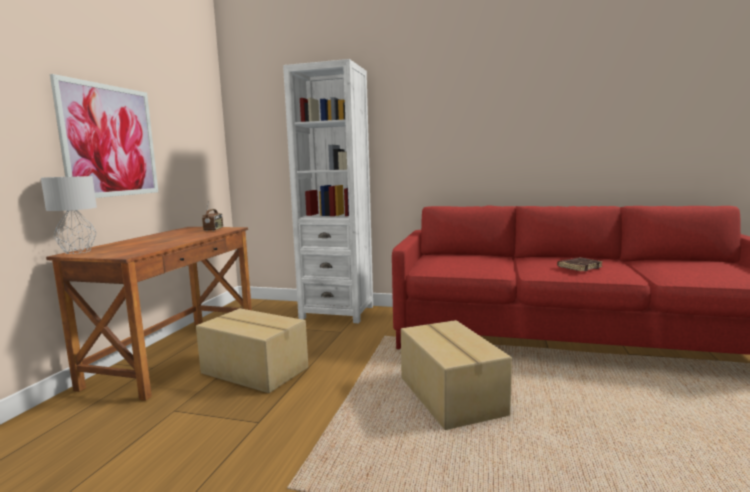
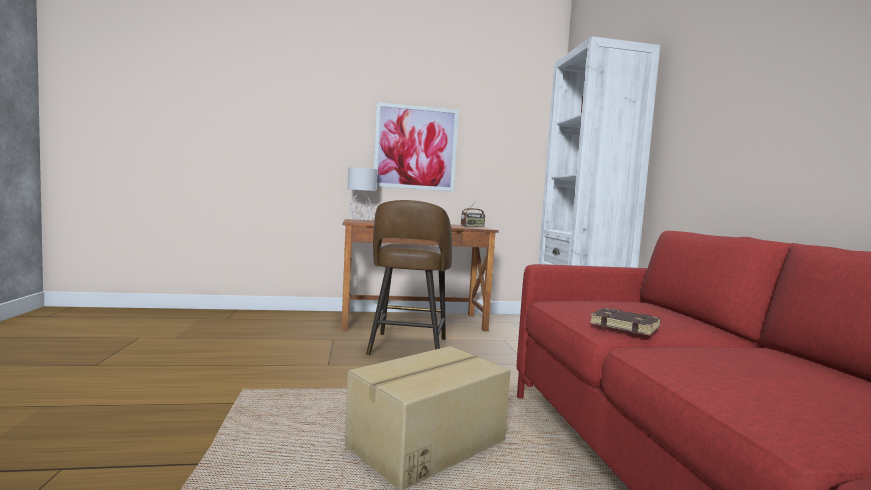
camera: 65 degrees right, 5 degrees down
(254, 371) = (407, 347): cardboard box -> brown stool
(579, 267) = (755, 378): brown book -> brown book (626, 326)

